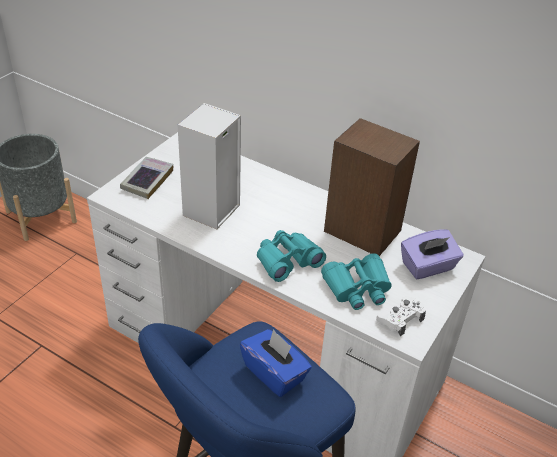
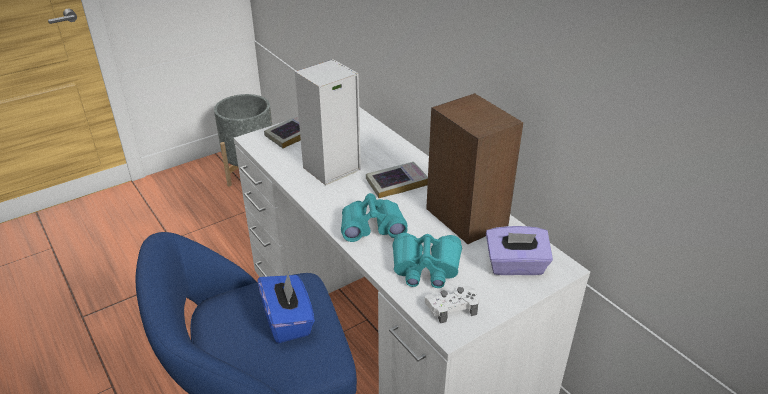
camera: 25 degrees right, 5 degrees down
(282, 211) = (396, 183): none -> book

